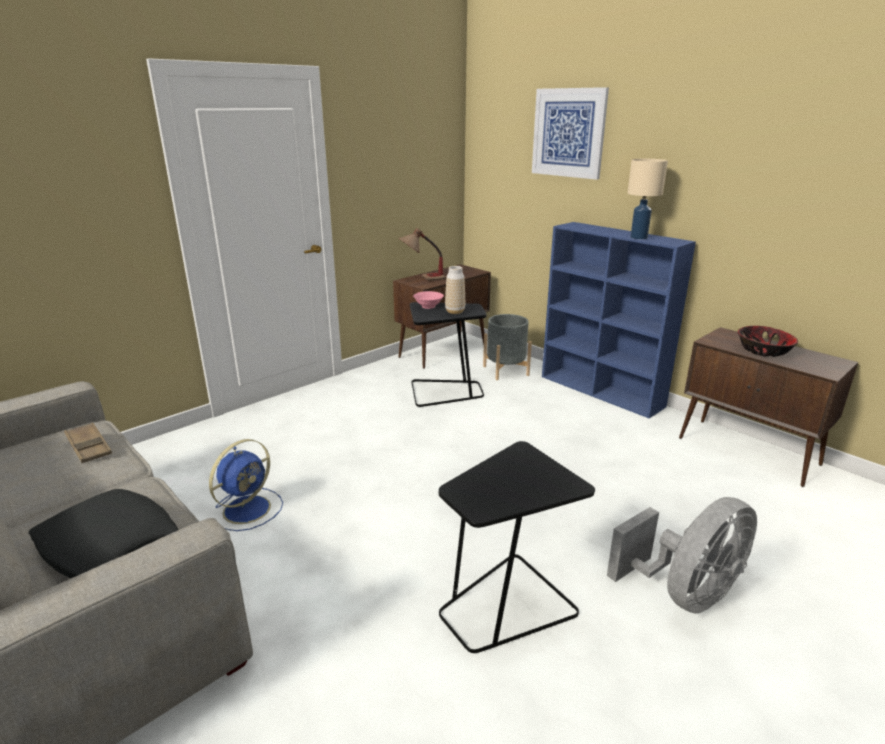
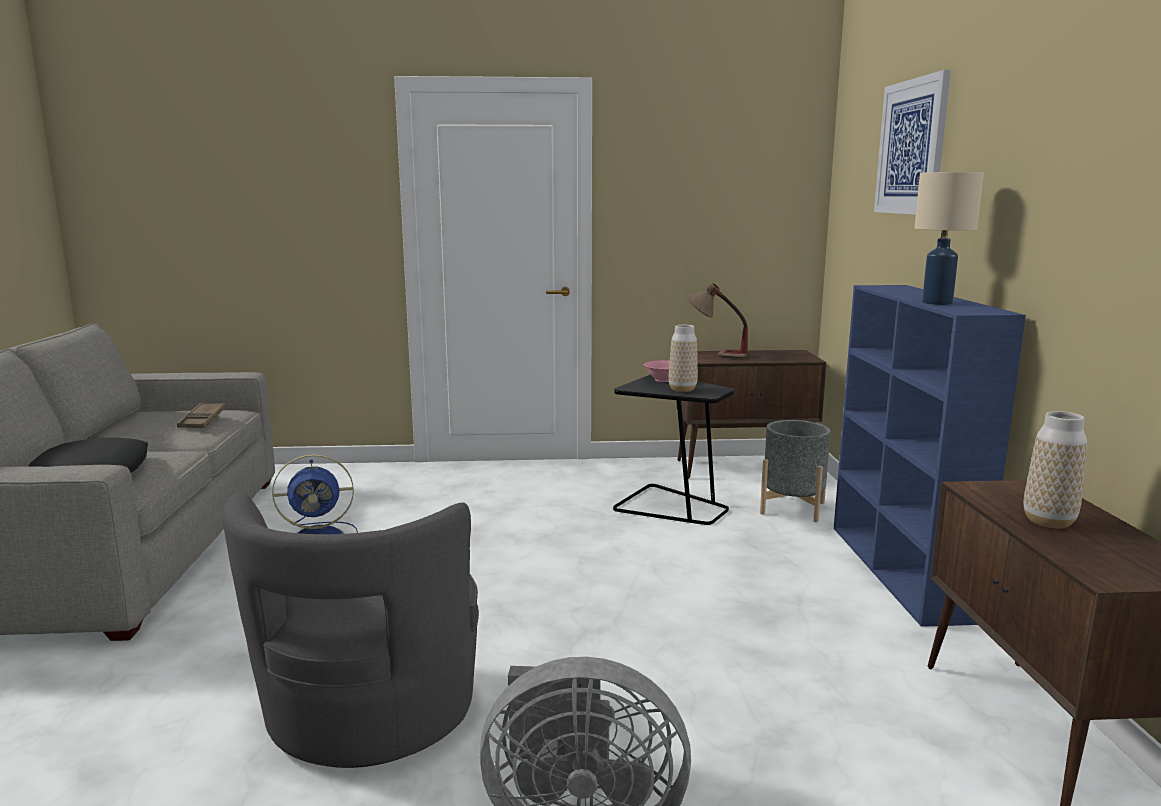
camera: 40 degrees right, 10 degrees down
(505, 605) = (369, 714): black side table -> grey armchair
(764, 351) = (1048, 521): bowl -> vase

